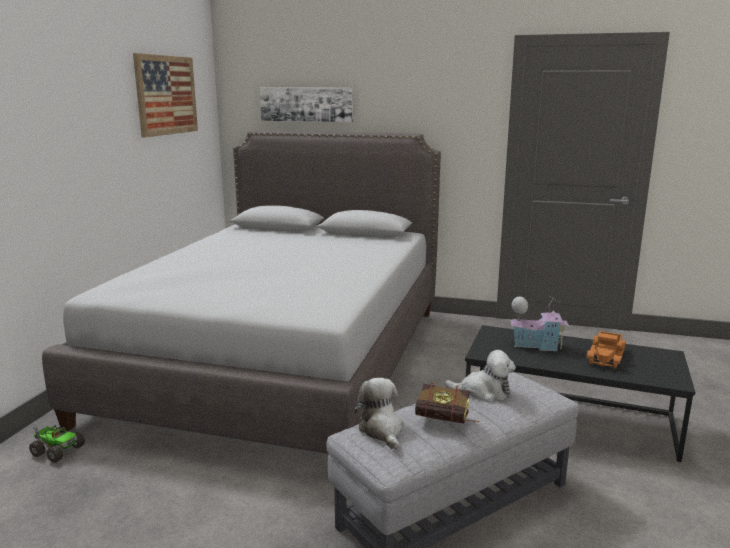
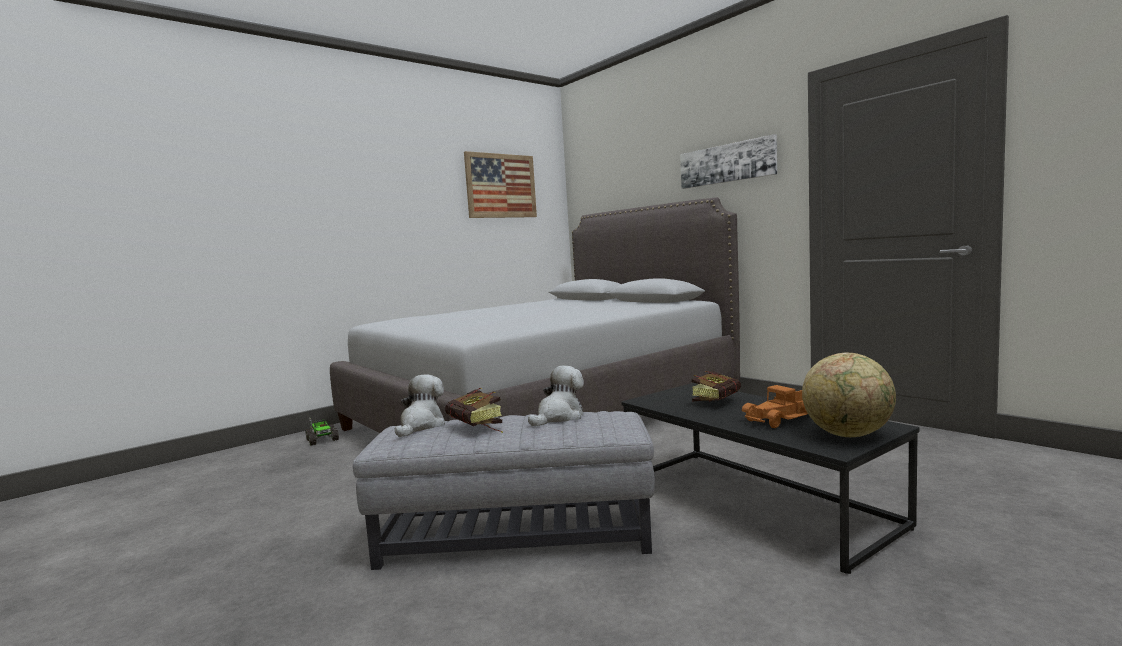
camera: 35 degrees right, 10 degrees down
(306, 104) = (626, 185): picture -> picture (727, 163)
(483, 392) = (559, 417): plush toy -> plush toy turned 90 degrees counterclockwise
(536, 345) = (718, 401): toy house -> book
(662, 366) = (848, 435): none -> globe

